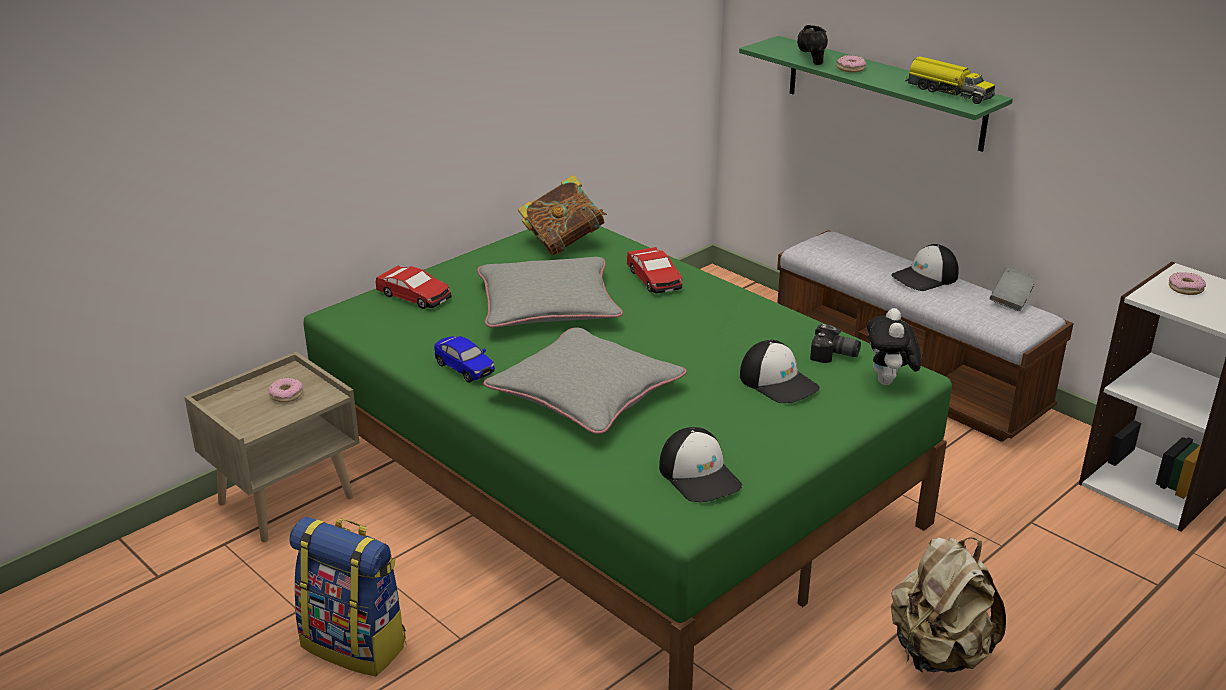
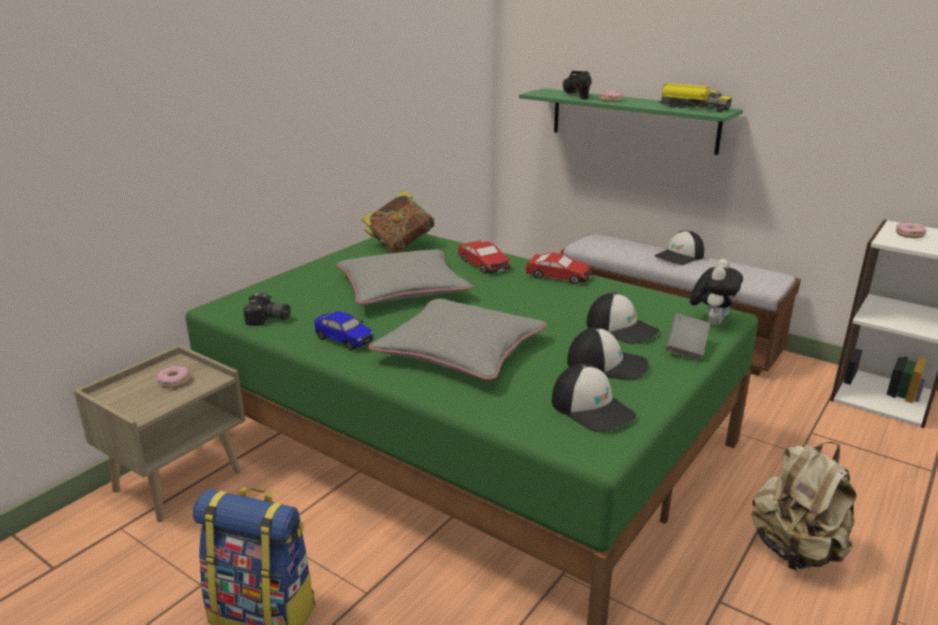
camera: 10 degrees left, 5 degrees down
(414, 296) = (284, 289): toy car -> toy car (558, 276)
(740, 426) = (607, 364): none -> cap
(834, 356) = (656, 306): camera -> camera (268, 320)
(889, 382) = (711, 321): plush toy -> plush toy turned 150 degrees counterclockwise
(1011, 300) = (750, 266): grey book -> grey book (686, 349)

